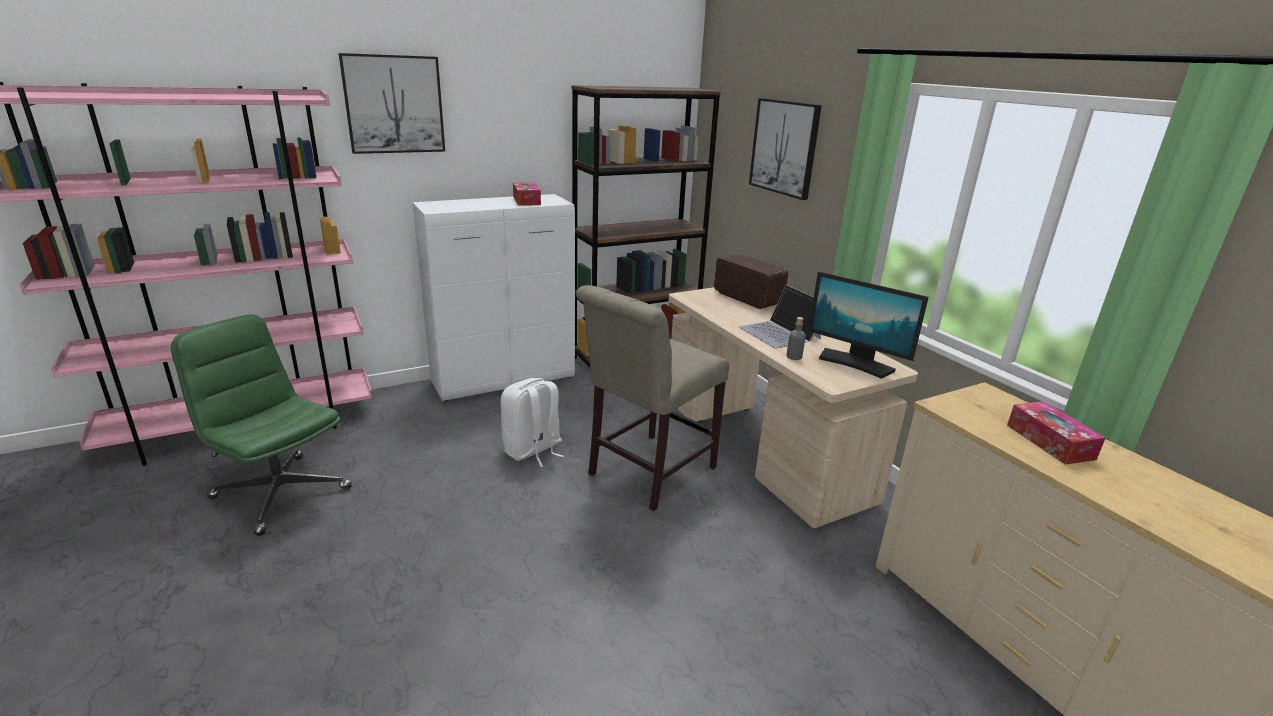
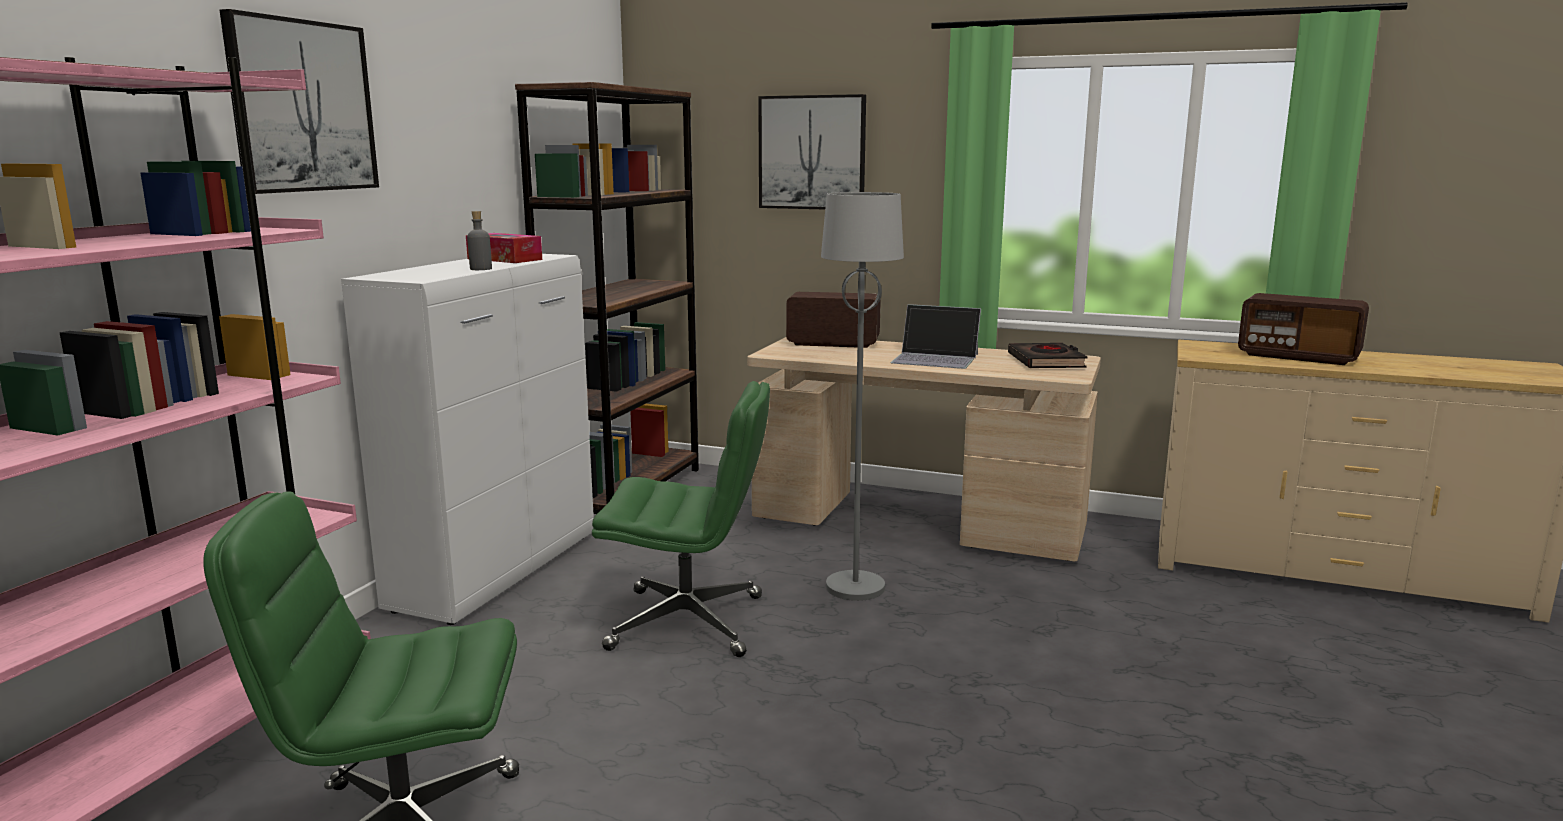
camera: 40 degrees left, 10 degrees down
(533, 450) = (689, 622): white backpack -> green office chair
(646, 473) = (854, 588): beige chair -> grey floor lamp
(794, 356) = (994, 370): grey bottle -> grey bottle (481, 269)
(855, 363) = (1046, 362): monitor -> black book
(1050, 442) = (1298, 356): tissue box -> radio

